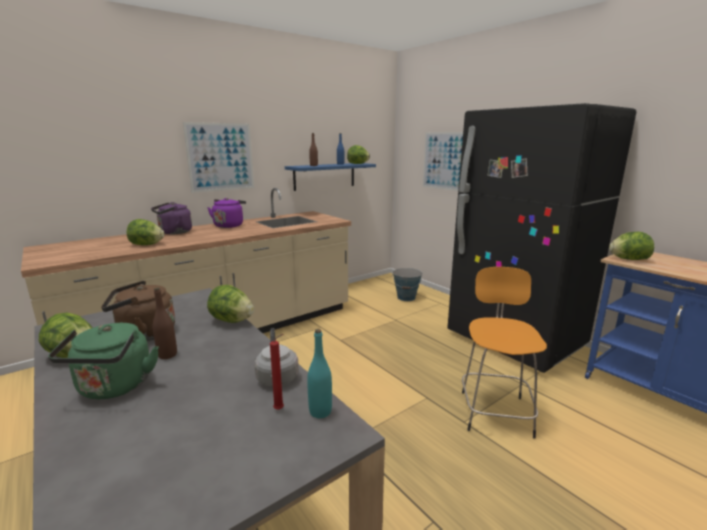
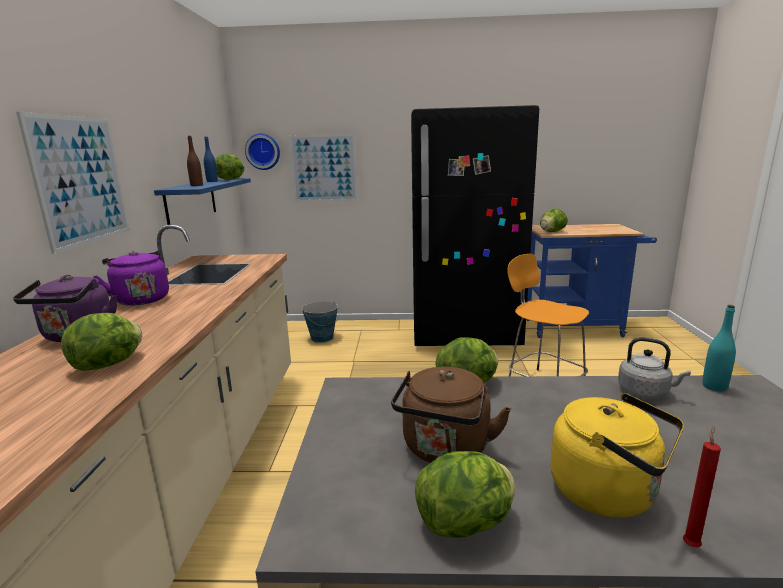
camera: 50 degrees left, 0 degrees up
(114, 387) = (609, 492): green kettle -> yellow kettle
(167, 355) = (535, 441): brown bottle -> none
(280, 409) = (705, 402): red candle -> red candle (691, 544)
(409, 144) = (263, 151): none -> wall clock

